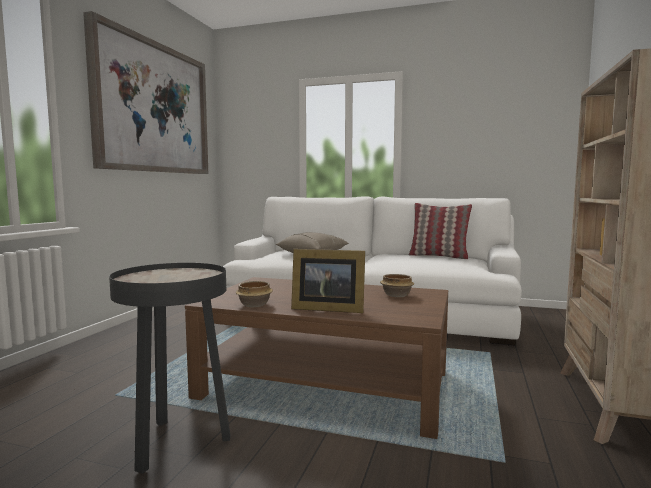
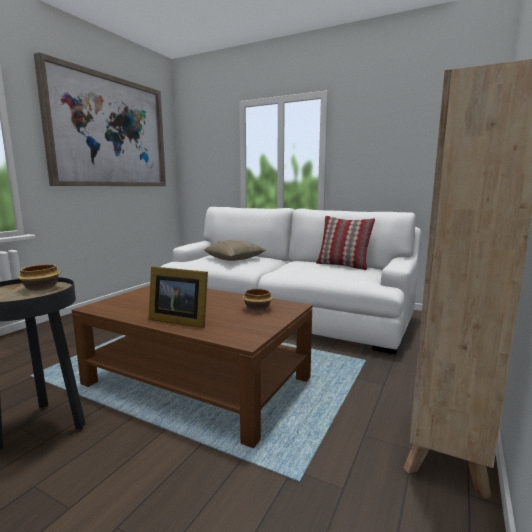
camera: 10 degrees right, 5 degrees up
(255, 305) = (126, 312): bowl -> bowl (42, 288)

